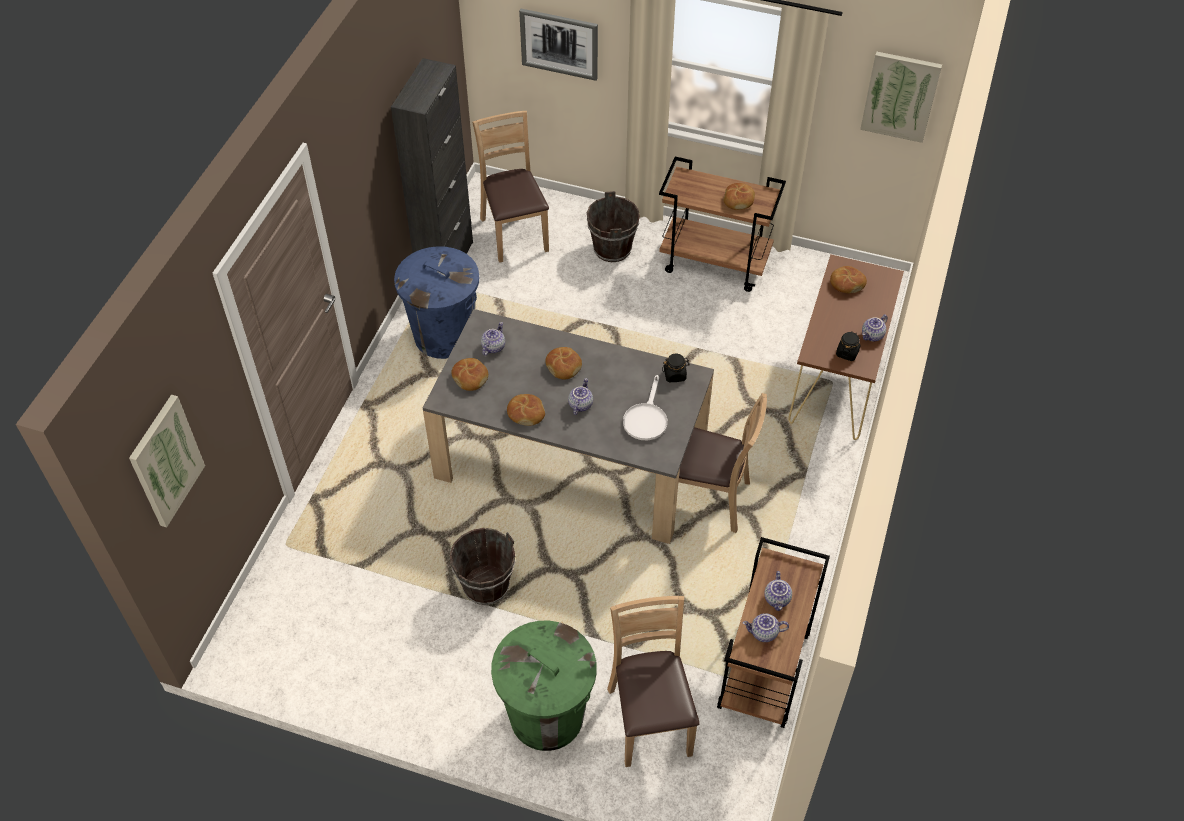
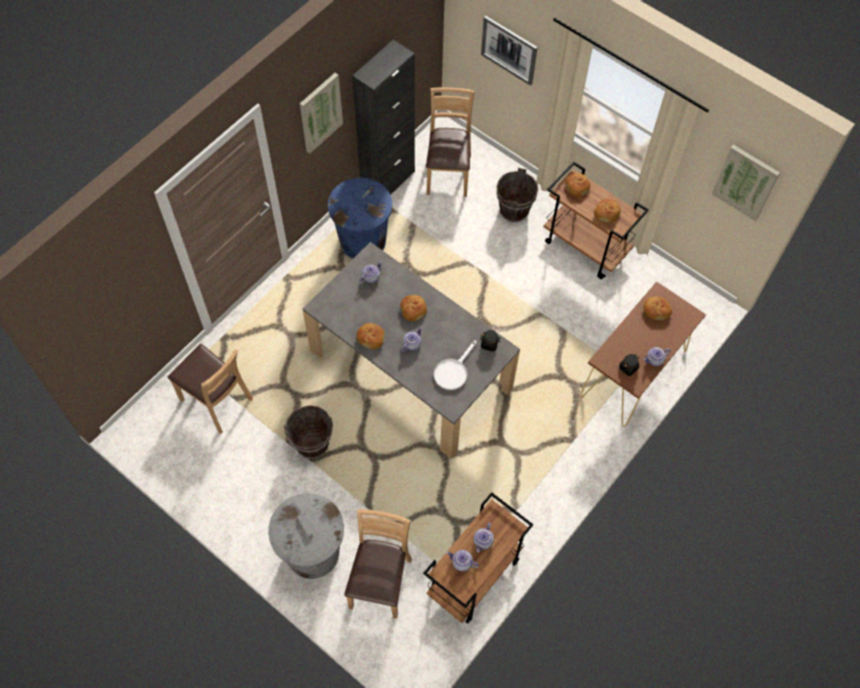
camera: 20 degrees right, 10 degrees up
(165, 461) = (92, 310): picture -> picture (320, 112)
(470, 377) = (345, 296): bread -> bread (577, 187)
(547, 716) = (312, 553): green trash can -> grey trash can
(707, 499) = (493, 434): brown chair -> brown chair (216, 401)

